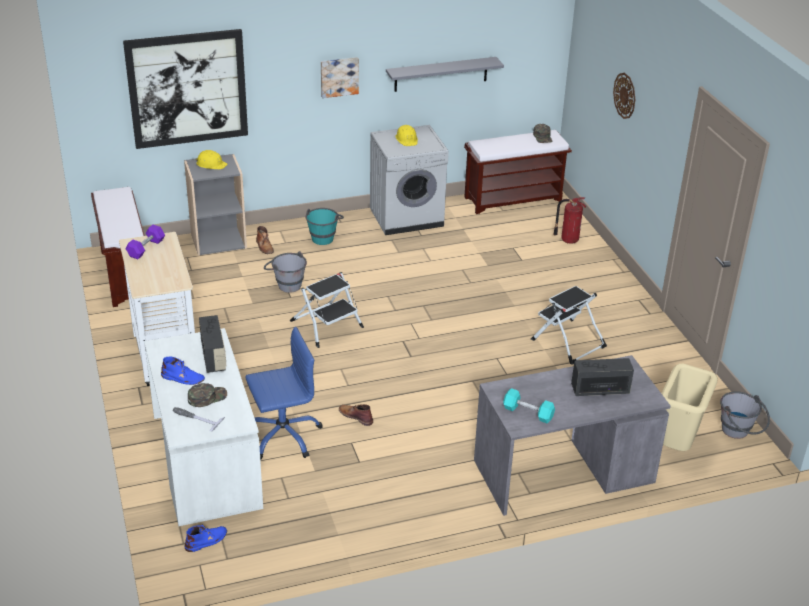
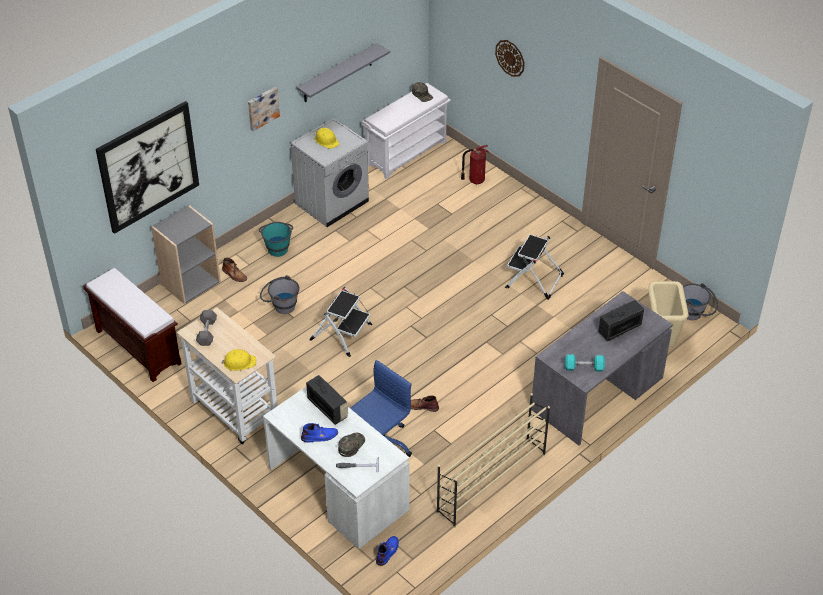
camera: 25 degrees left, 10 degrees up
(146, 248) = (207, 332): purple dumbbell -> grey dumbbell
(211, 164) = (178, 223): yellow hard hat -> yellow hard hat (239, 362)
(373, 516) = (491, 483): none -> beige shoe rack
(513, 199) = (406, 152): brown bench -> white bench

